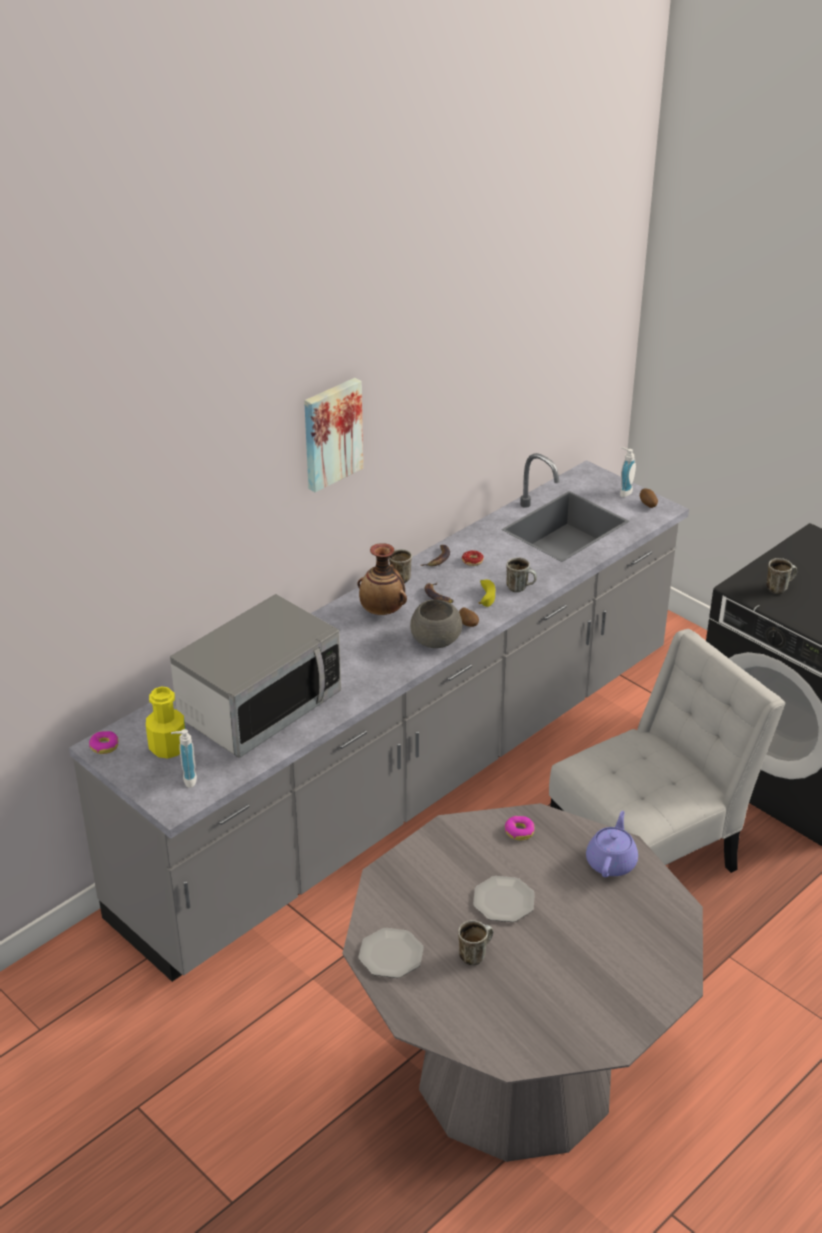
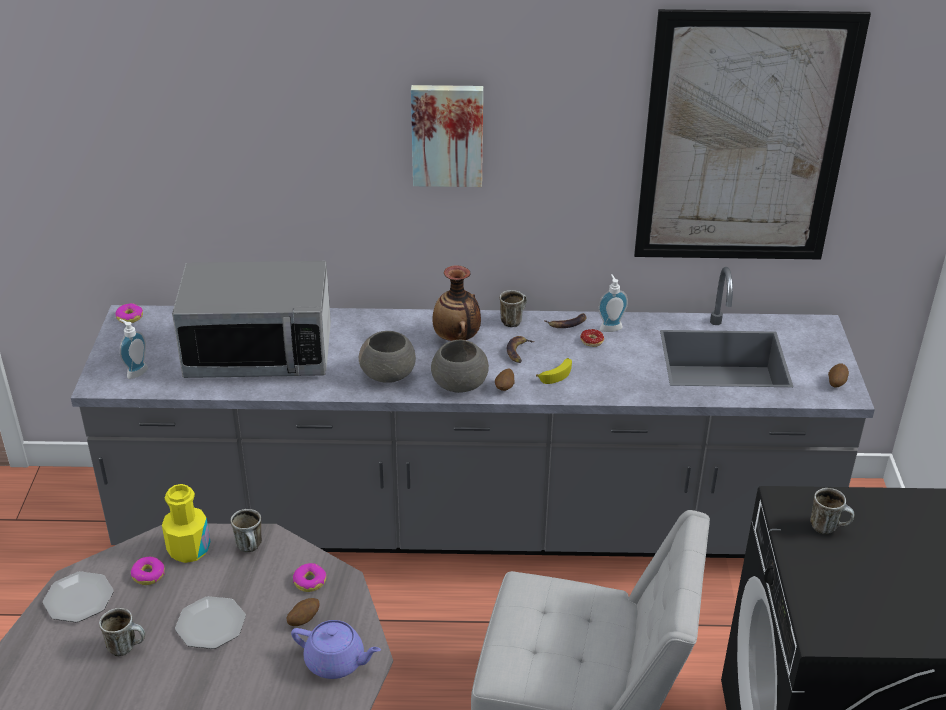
camera: 45 degrees right, 0 degrees up
(168, 747) = (161, 342): yellow bottle -> yellow bottle (189, 549)
(379, 663) = (388, 375): none -> grey bowl
(411, 906) = (148, 575): none -> donut
(520, 346) = (744, 141): none -> picture
(520, 588) = (597, 385): mug -> mug (251, 548)
(553, 855) = (303, 620): none -> potato
(611, 862) = (336, 662): purple teapot -> purple teapot turned 45 degrees clockwise
(623, 492) = (830, 359): soap dispenser -> soap dispenser (610, 327)

